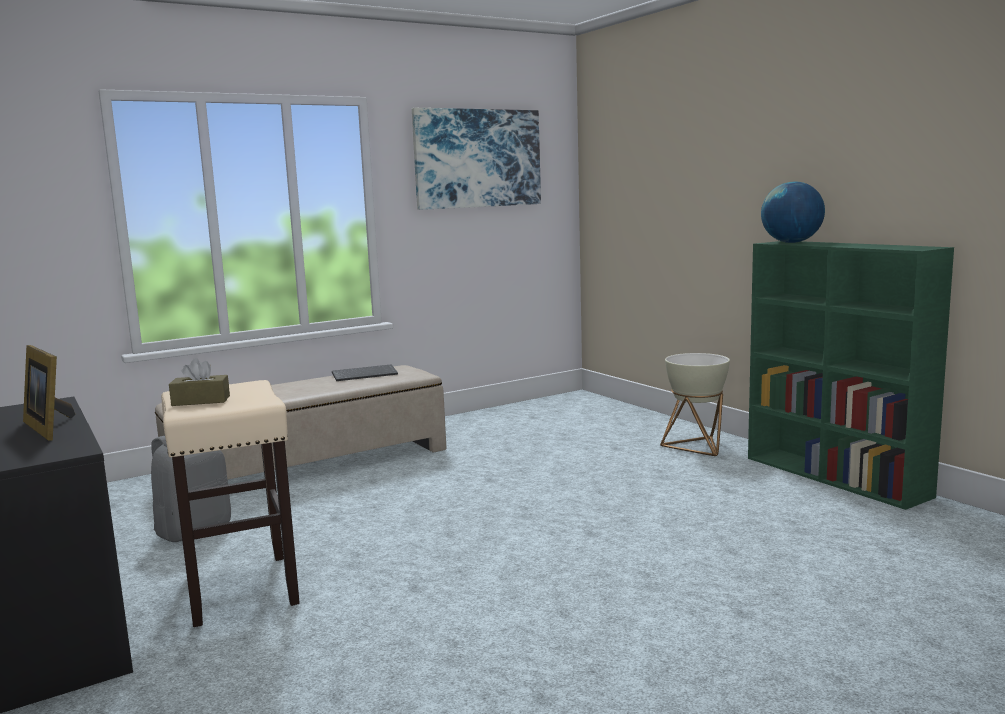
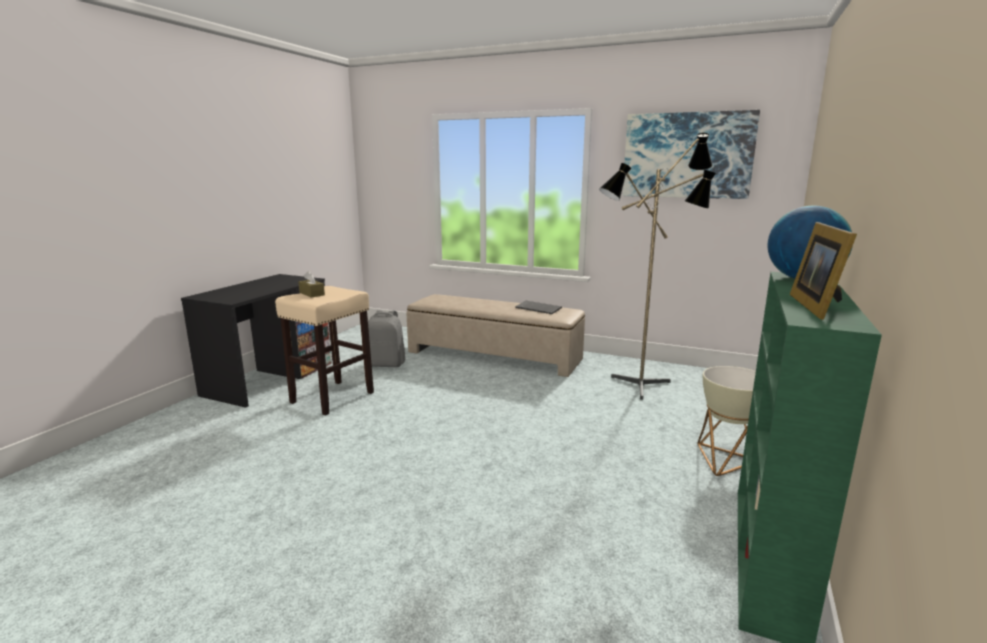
camera: 55 degrees right, 5 degrees up
(50, 427) = (268, 289): picture frame -> picture frame (818, 306)
(529, 430) = (645, 388): none -> floor lamp

